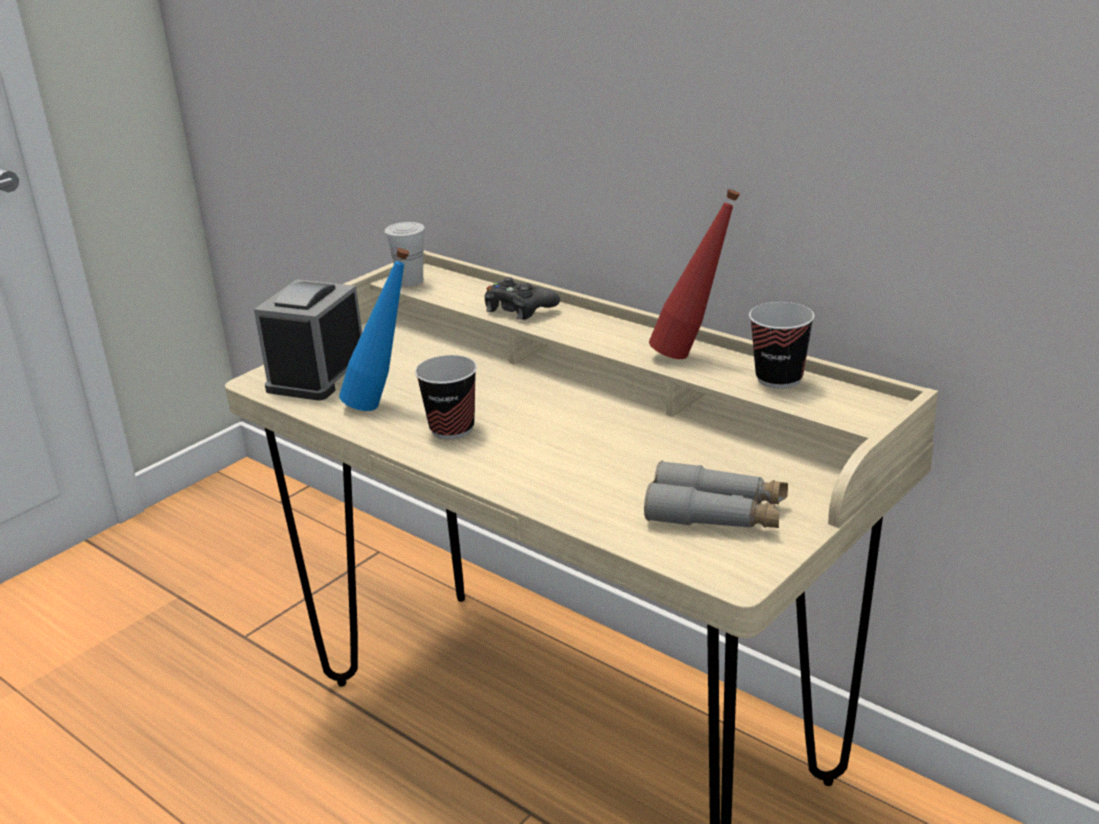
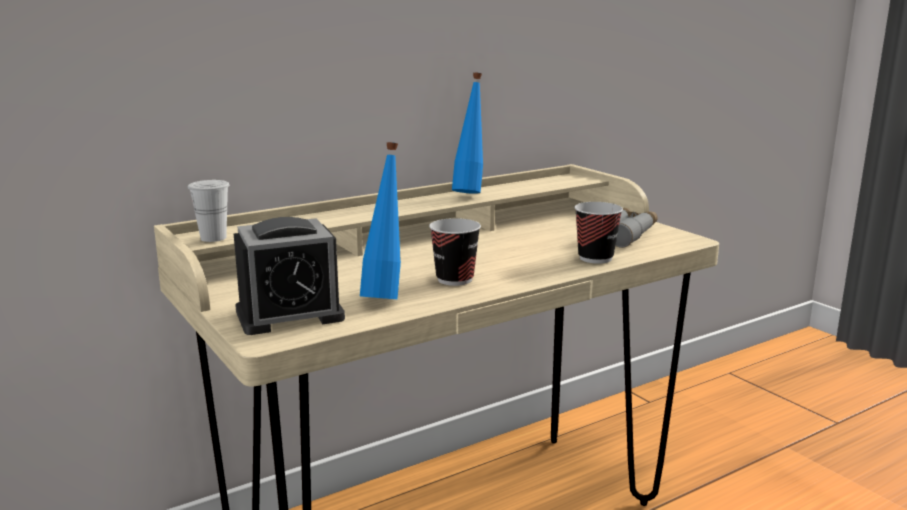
camera: 75 degrees left, 10 degrees down
(318, 375) = (289, 315): alarm clock -> alarm clock turned 60 degrees counterclockwise
(519, 308) = (333, 216): black game controller -> none
(693, 354) = (470, 192): red bottle -> blue bottle
(779, 379) = (523, 184): cup -> cup (595, 258)

